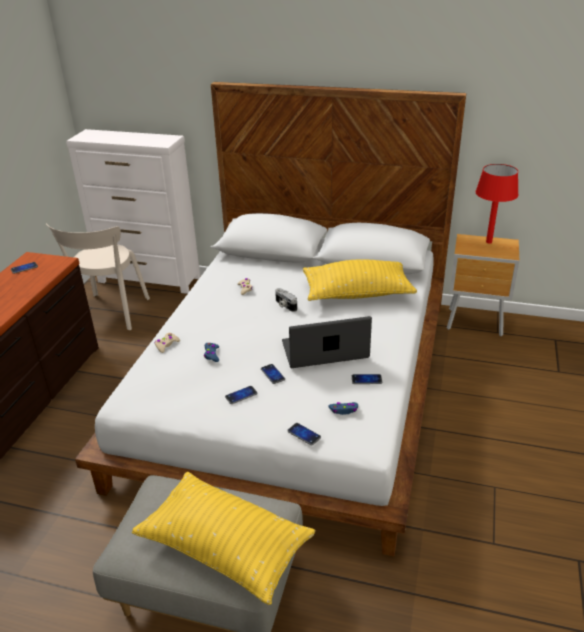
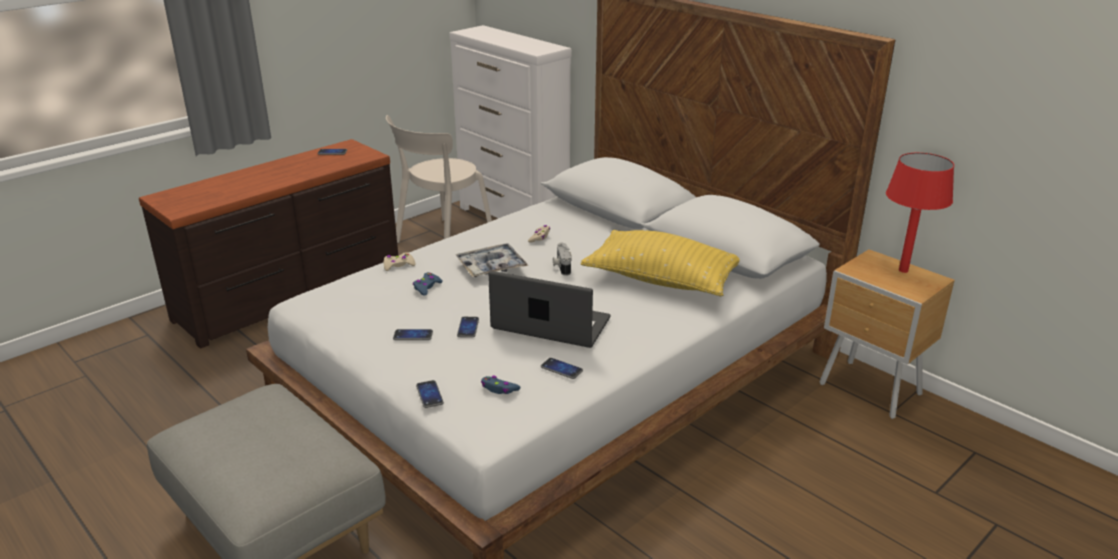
camera: 30 degrees right, 5 degrees down
(225, 547) = (260, 470): yellow pillow -> none
(239, 322) = (491, 267): none -> tray

